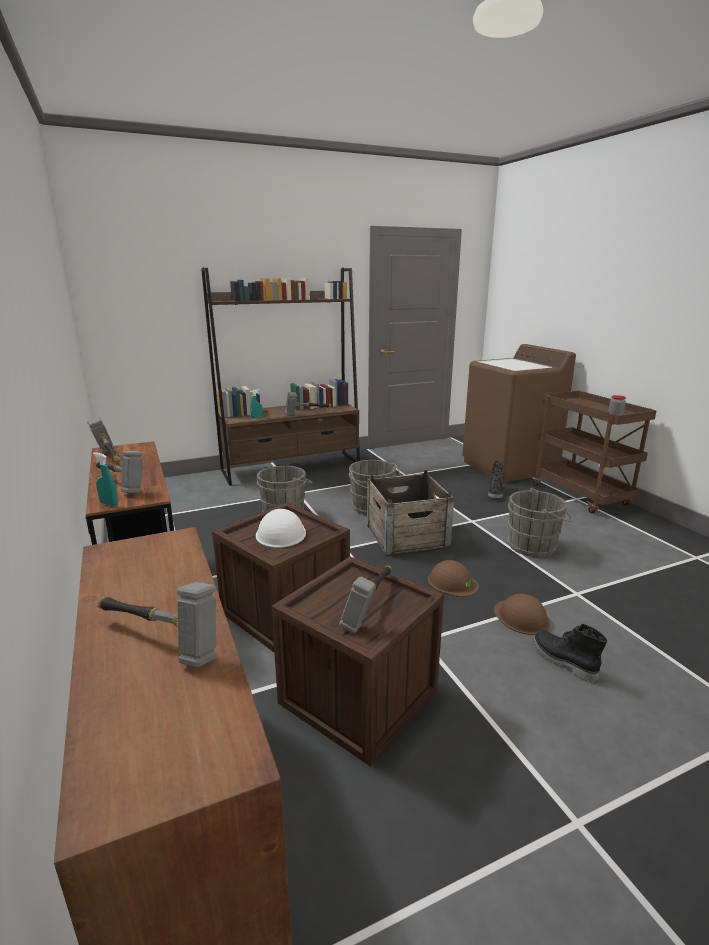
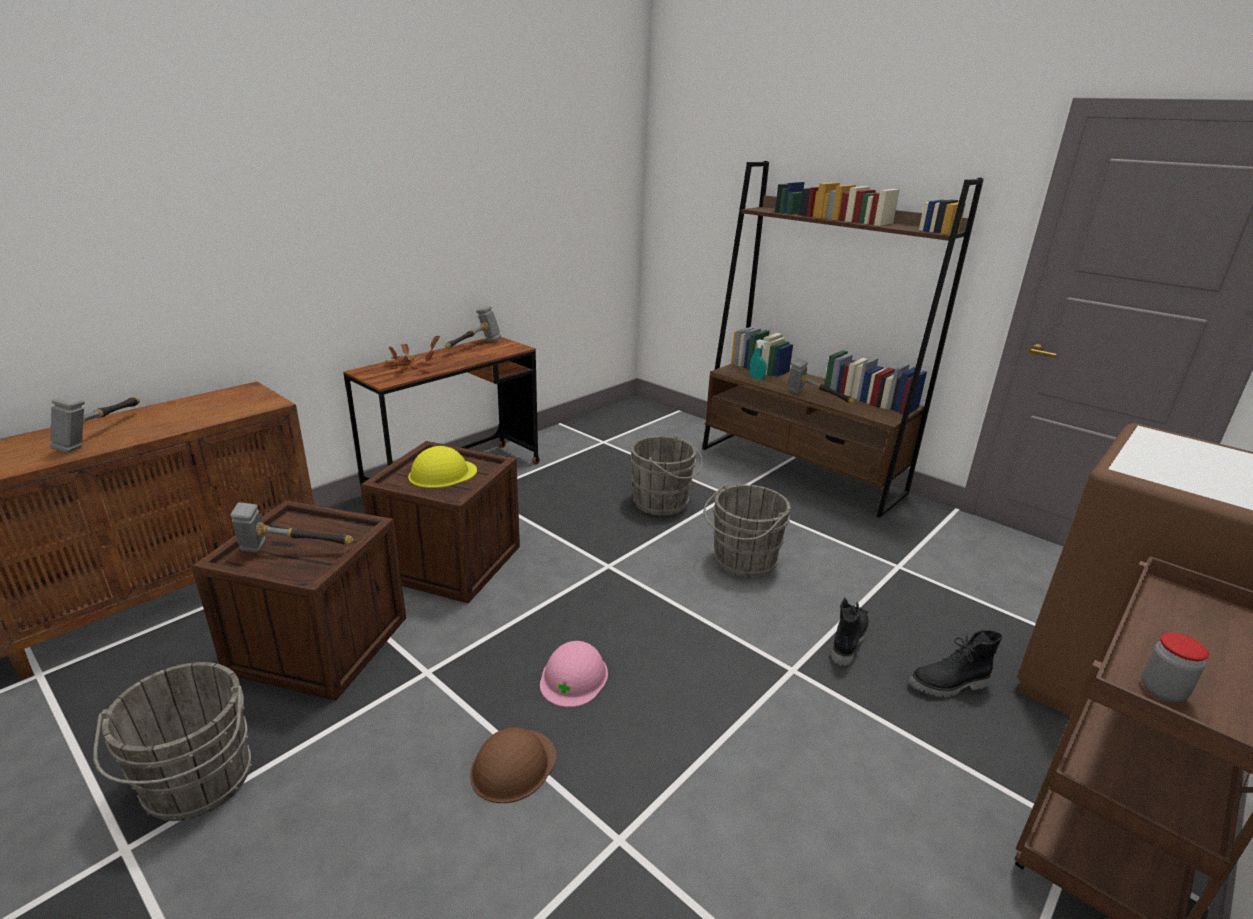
camera: 65 degrees right, 5 degrees up
(109, 504) = (365, 372): turquoise spray bottle -> none
(120, 484) = (410, 365): hammer -> potted plant
(281, 533) = (442, 473): white hard hat -> yellow hard hat
(407, 535) = (683, 609): crate -> none
(452, 582) = (574, 677): brown hard hat -> pink hard hat
(535, 546) = (761, 766): grey bucket -> grey bucket (197, 785)
(563, 661) = (413, 825): black boot -> black boot (847, 641)

